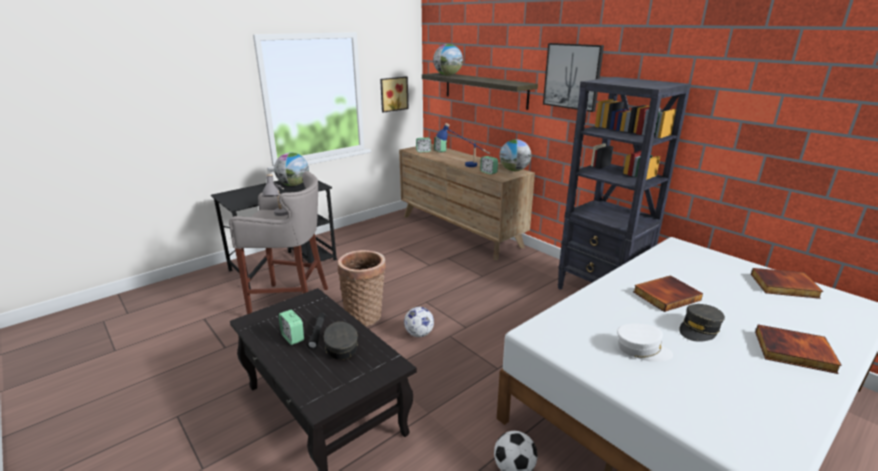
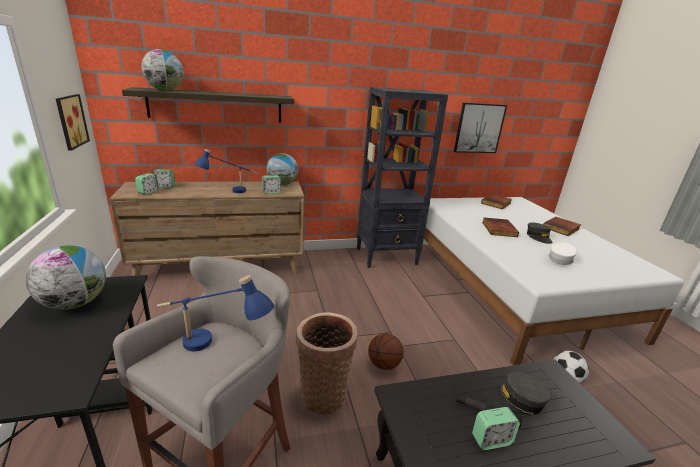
camera: 65 degrees left, 0 degrees up
(280, 217) = (215, 347): grey table lamp -> blue table lamp
(419, 334) = (384, 364): football -> basketball
(572, 76) = (329, 87): picture -> picture (479, 128)

